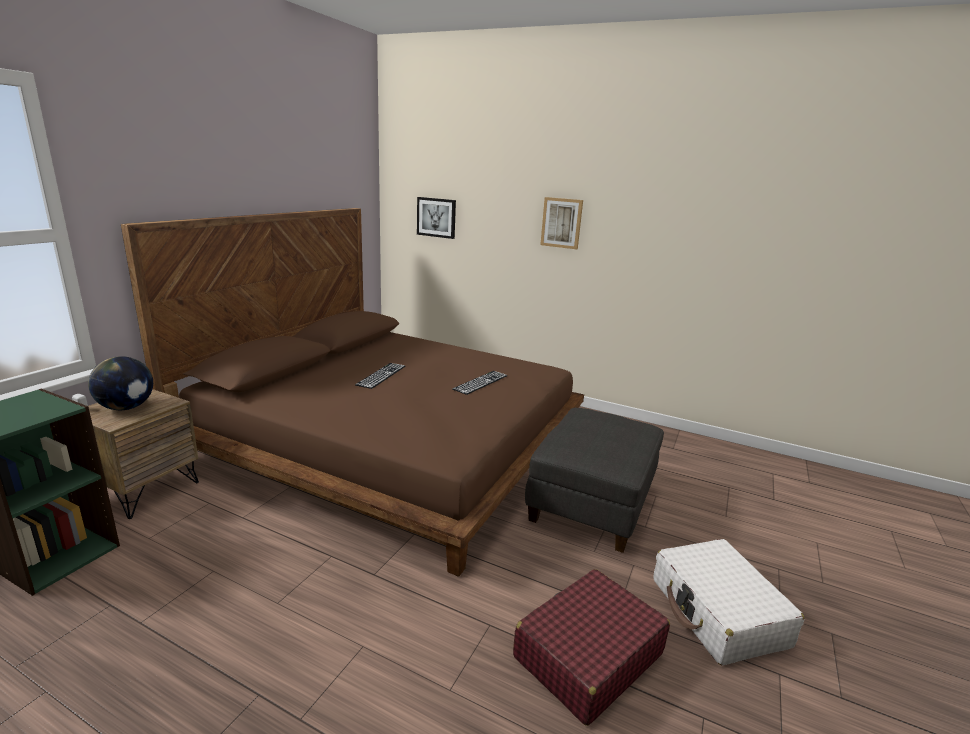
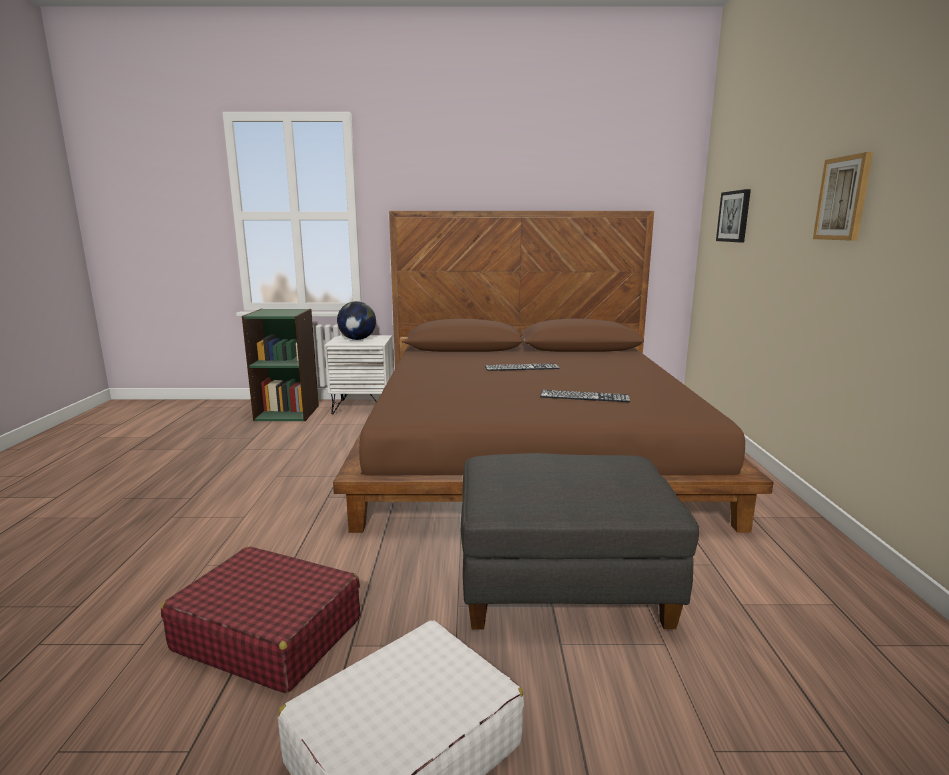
camera: 65 degrees right, 5 degrees down
(145, 490) = (363, 407): brown nightstand -> white nightstand

